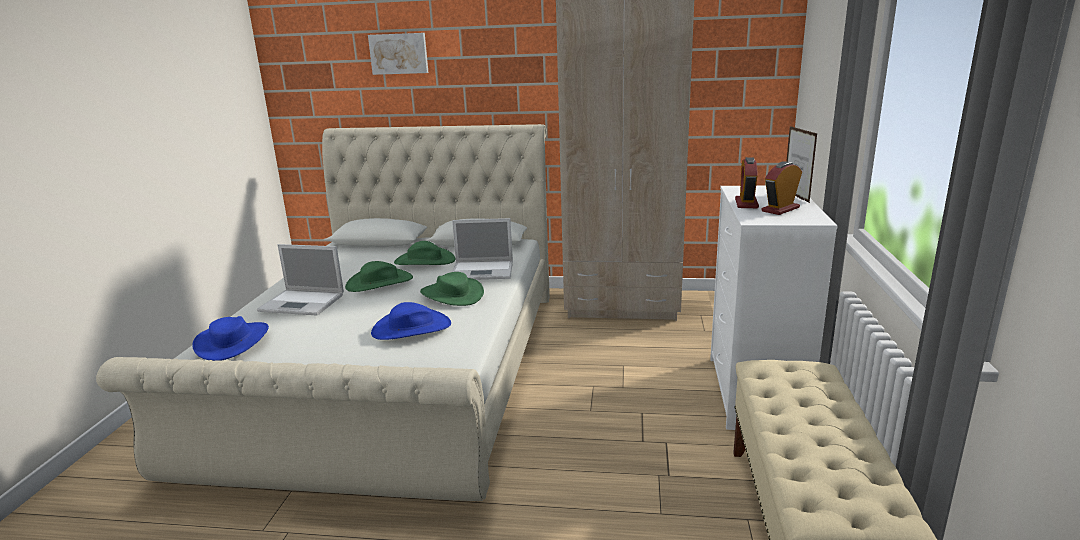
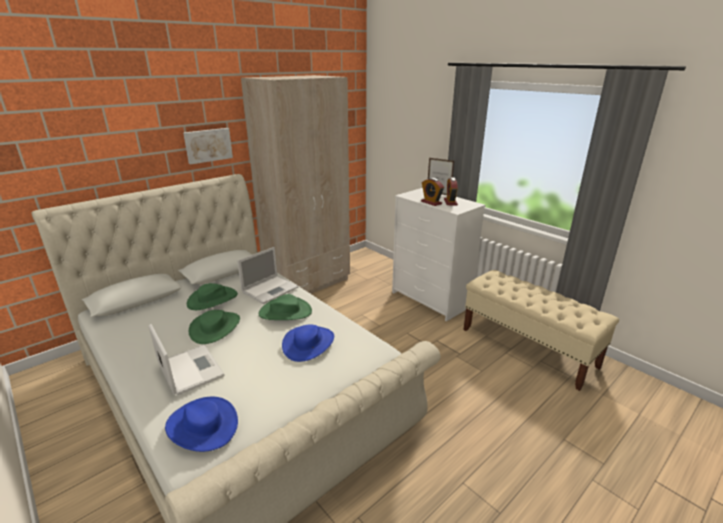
camera: 50 degrees left, 5 degrees up
(303, 303) = (189, 369): laptop -> laptop turned 90 degrees counterclockwise
(399, 53) = (99, 128): picture -> picture (208, 145)

